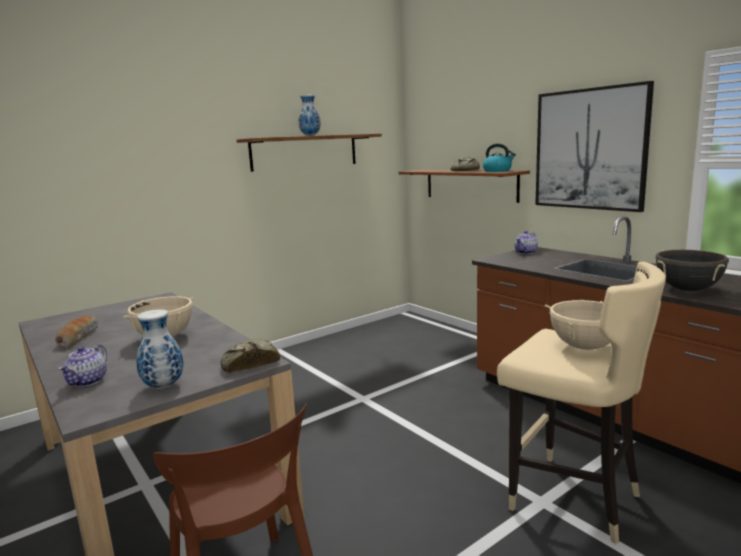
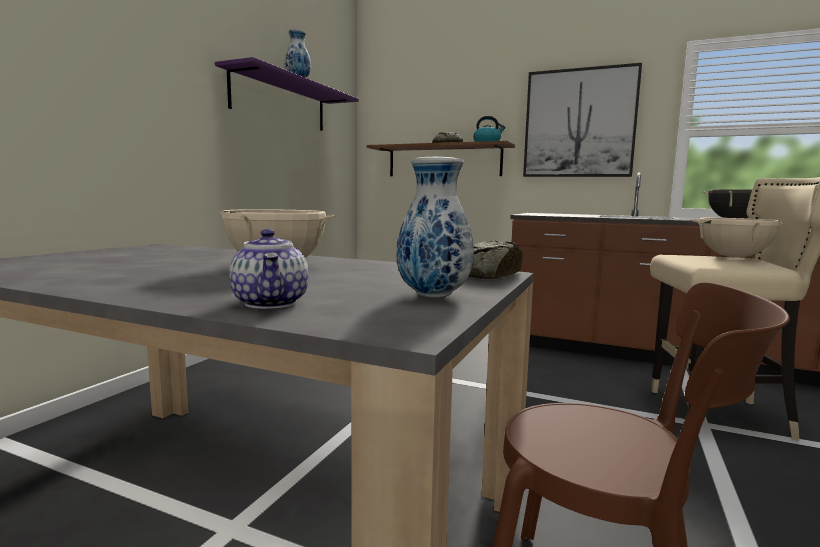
camera: 30 degrees left, 5 degrees down
(78, 337) = (97, 273): bread -> none
(305, 152) = (280, 102): brown shelf -> purple shelf
(526, 252) = (539, 213): teapot -> none

